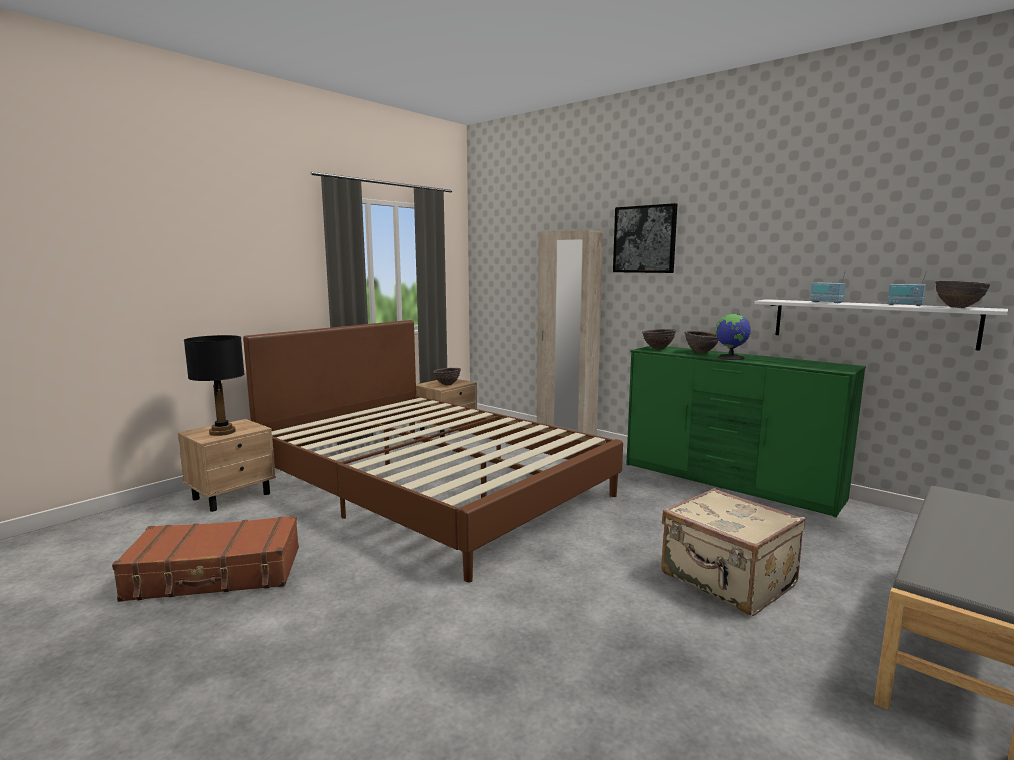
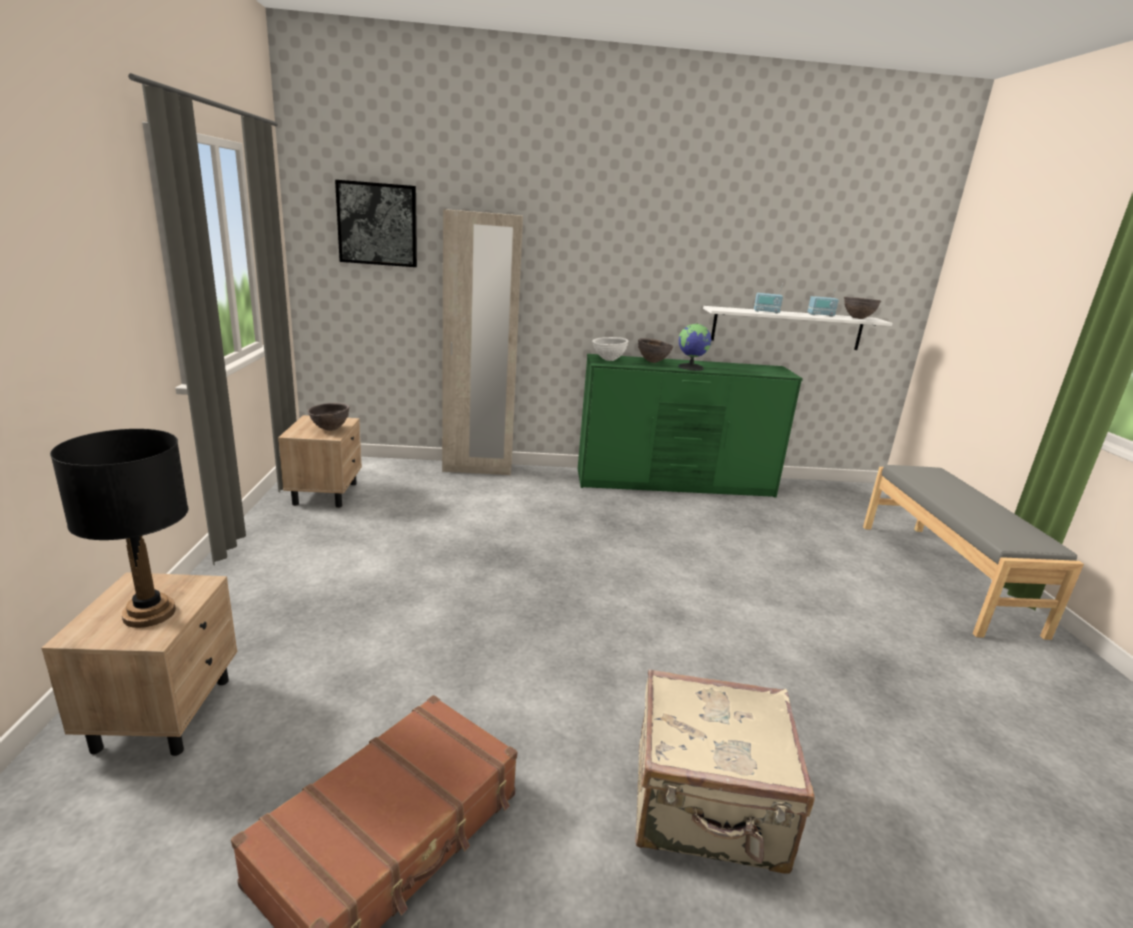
camera: 45 degrees left, 10 degrees up
(432, 486) = (442, 579): brown bed -> none
(644, 239) = (577, 232): picture -> picture (377, 224)
(658, 349) = (608, 360): brown bowl -> white bowl
(727, 581) = (805, 581): beige suitcase -> beige suitcase (707, 808)

